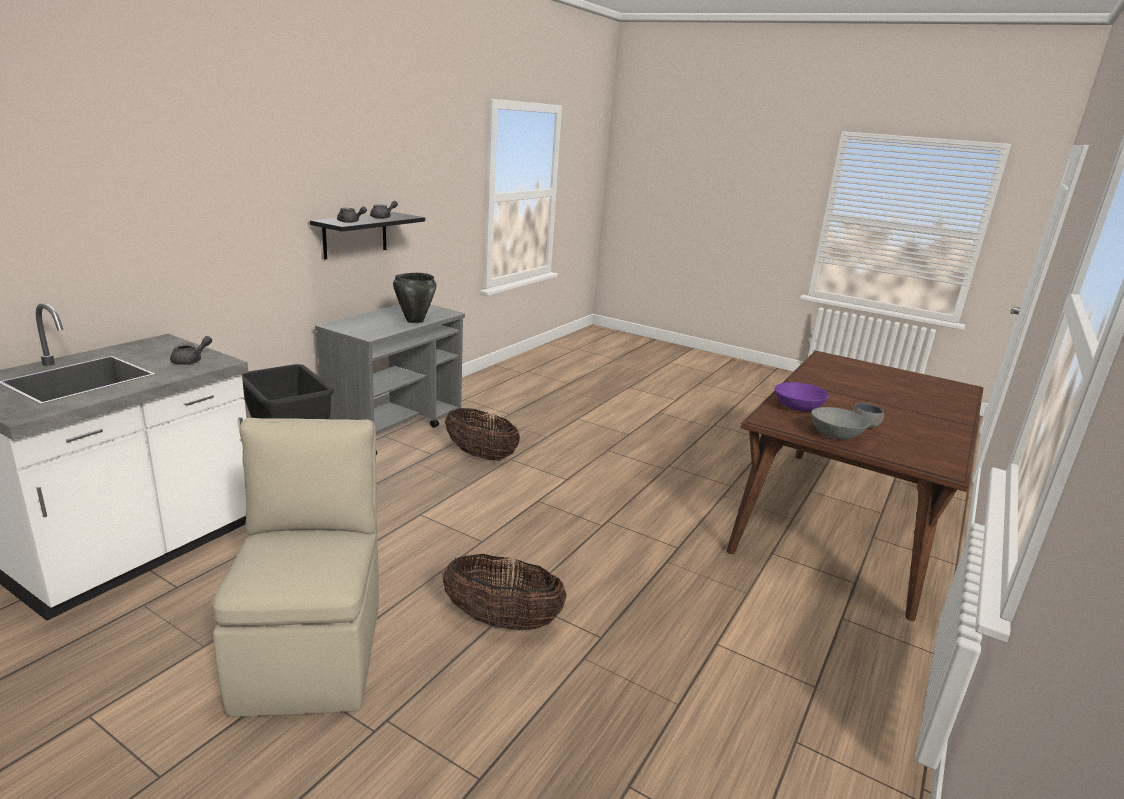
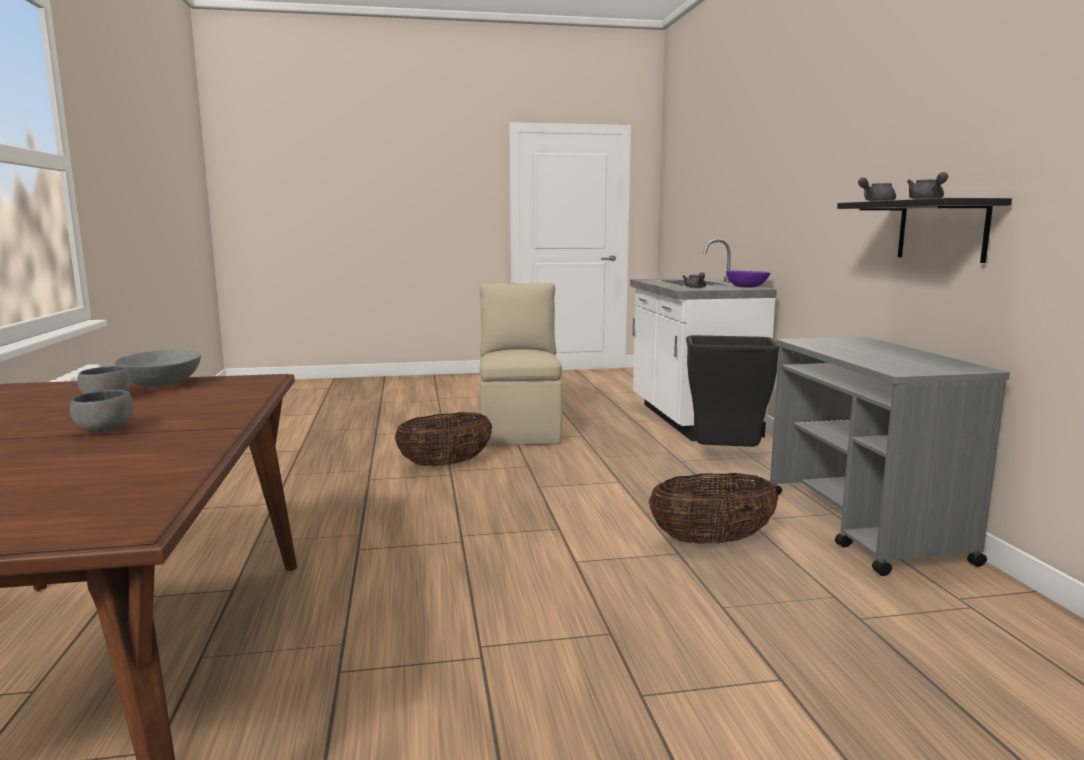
camera: 140 degrees right, 10 degrees down
(312, 651) = (520, 430): beige chair -> beige chair turned 135 degrees counterclockwise
(414, 320) = (859, 356): black cooking pot -> none
(798, 407) = (217, 397): purple bowl -> purple bowl (747, 287)
(852, 397) = (103, 431): none -> grey bowl

